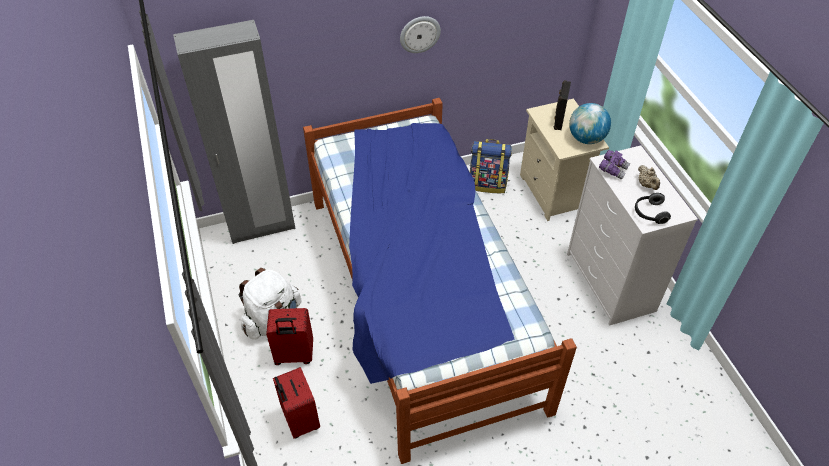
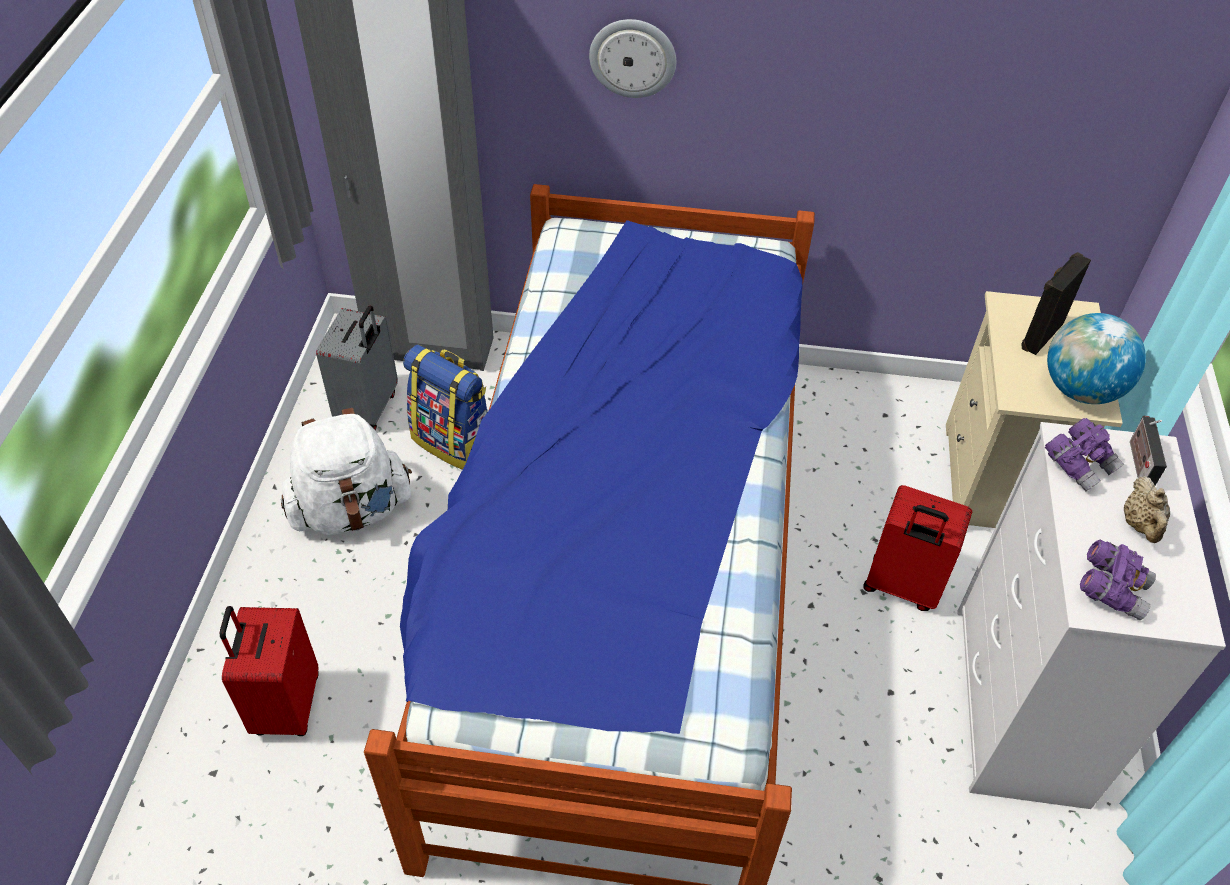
camera: 25 degrees right, 0 degrees up
(249, 268) = (368, 408): none -> grey suitcase
(294, 355) = (347, 587): red suitcase -> red suitcase (901, 586)
(419, 34) = (795, 64): wall clock -> wall clock (633, 57)
(488, 184) = (873, 418): backpack -> backpack (454, 441)
(633, 160) = (1138, 462): none -> radio
(649, 213) = (1111, 589): headphones -> purple binoculars

